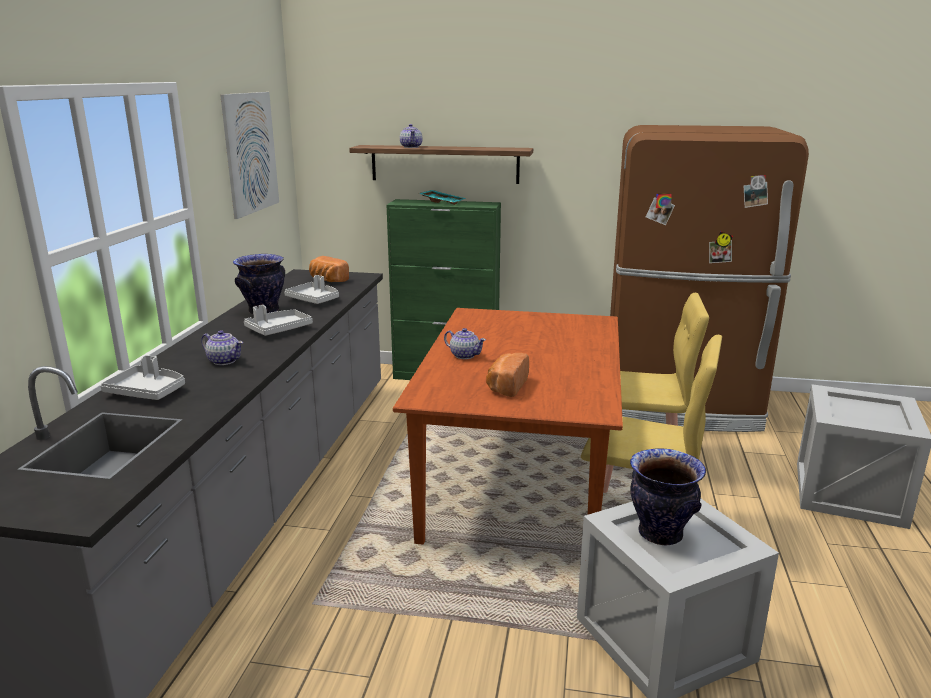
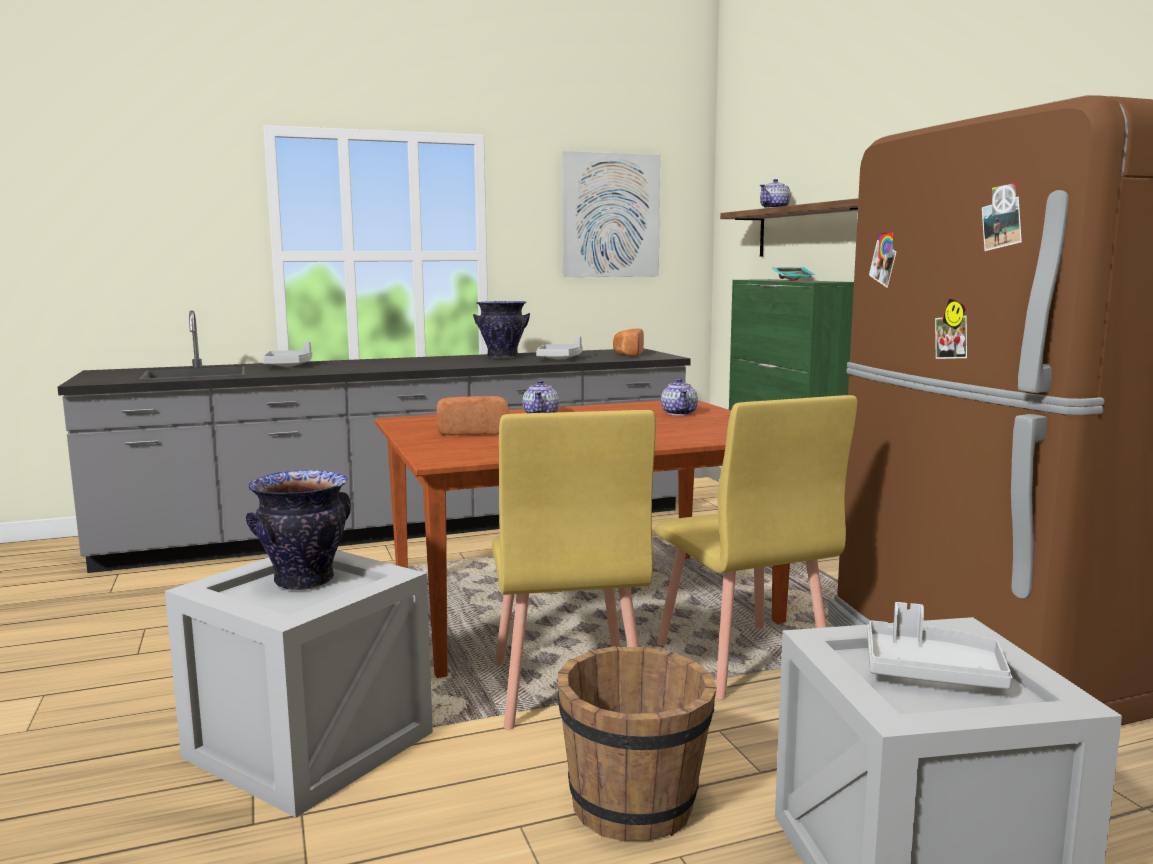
camera: 60 degrees right, 10 degrees down
(224, 361) = (370, 365): teapot -> teapot (679, 413)
(278, 330) = (461, 363): grey tray -> grey tray (931, 672)
(780, 541) = (634, 805): none -> brown bucket

